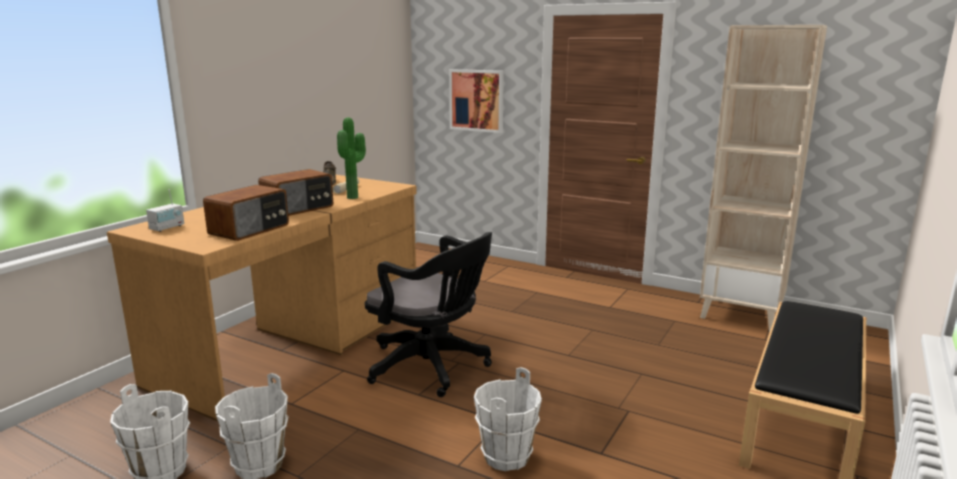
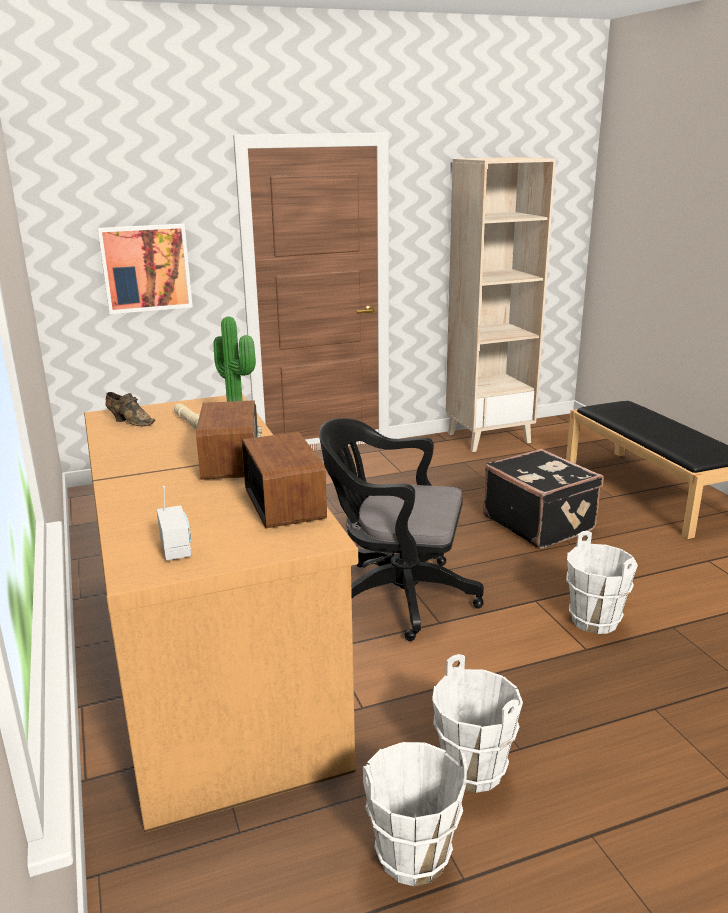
camera: 50 degrees left, 5 degrees up
(432, 367) = (396, 595): black office chair -> black office chair turned 150 degrees counterclockwise
(629, 383) = (539, 523): none -> black suitcase

